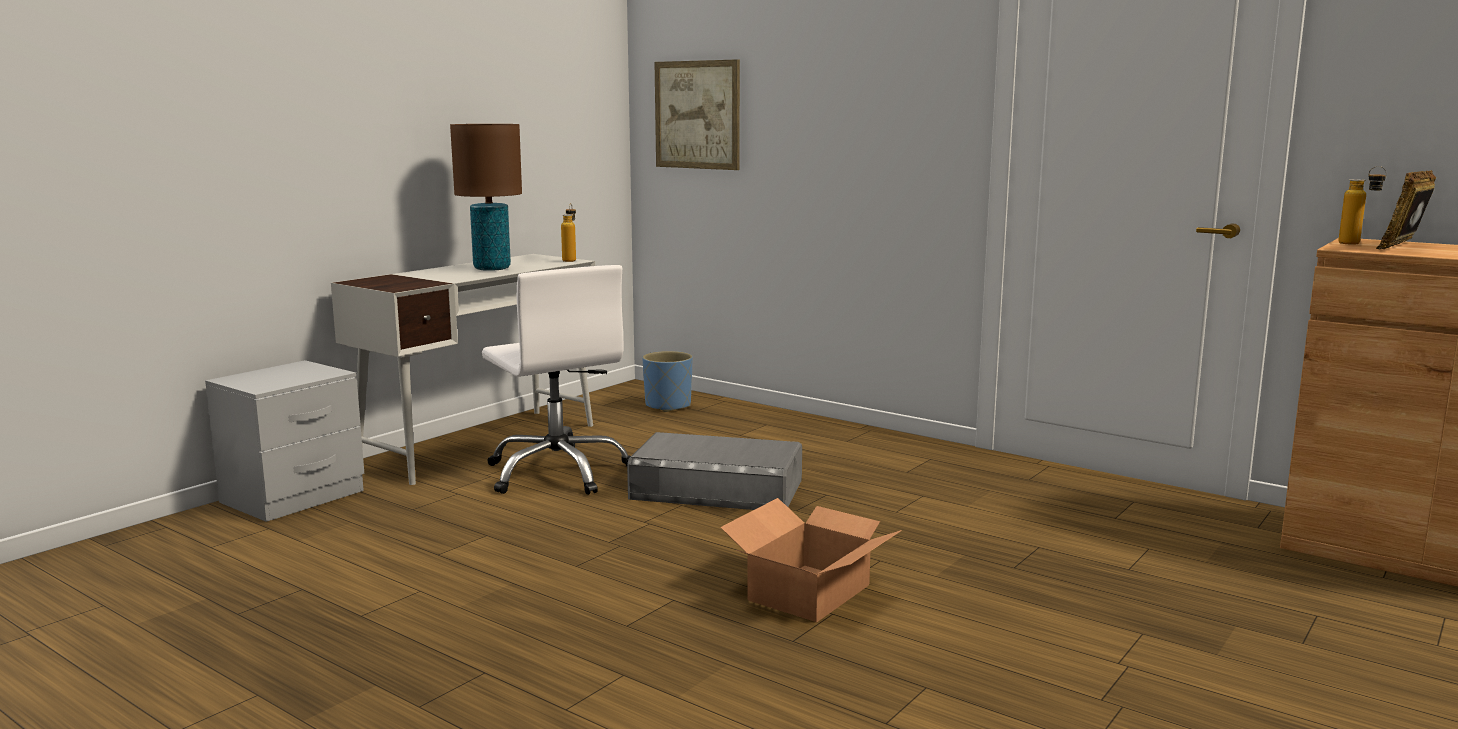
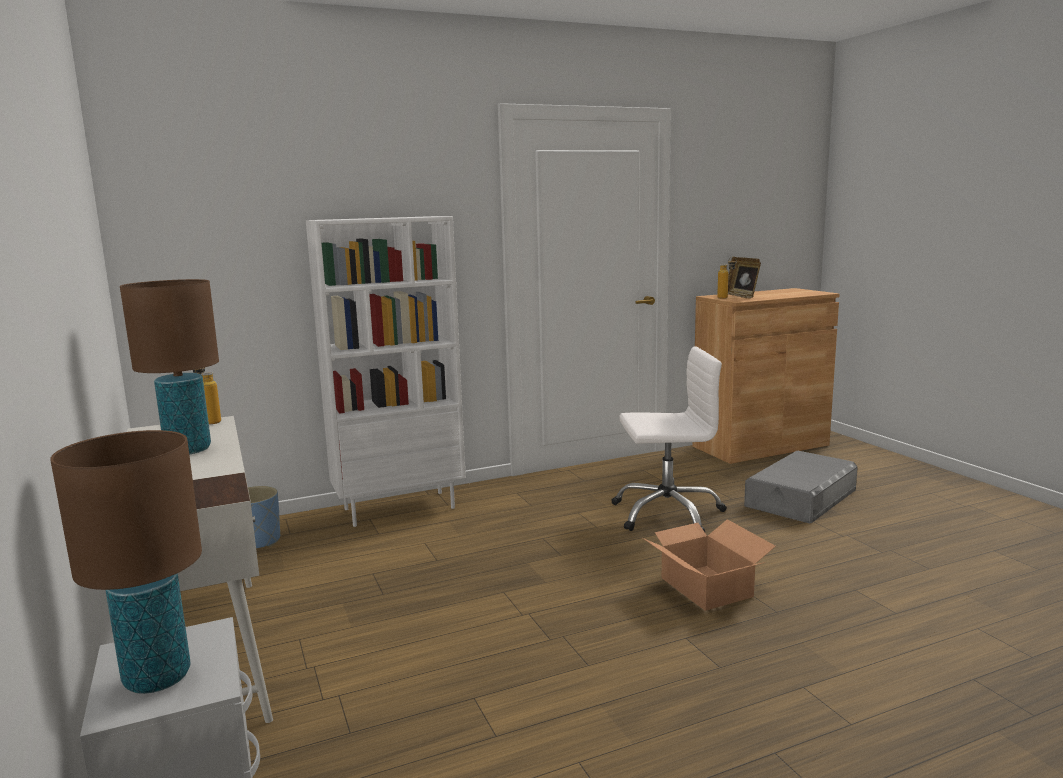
camera: 60 degrees left, 0 degrees up
(270, 377) = (157, 678): none -> brown table lamp
(558, 472) = (355, 628): white office chair -> white office chair (667, 513)
(697, 115) = (211, 255): picture -> none
(717, 489) = (487, 570): grey storage box -> grey storage box (800, 497)
(808, 427) = (400, 508): none -> white bookcase

